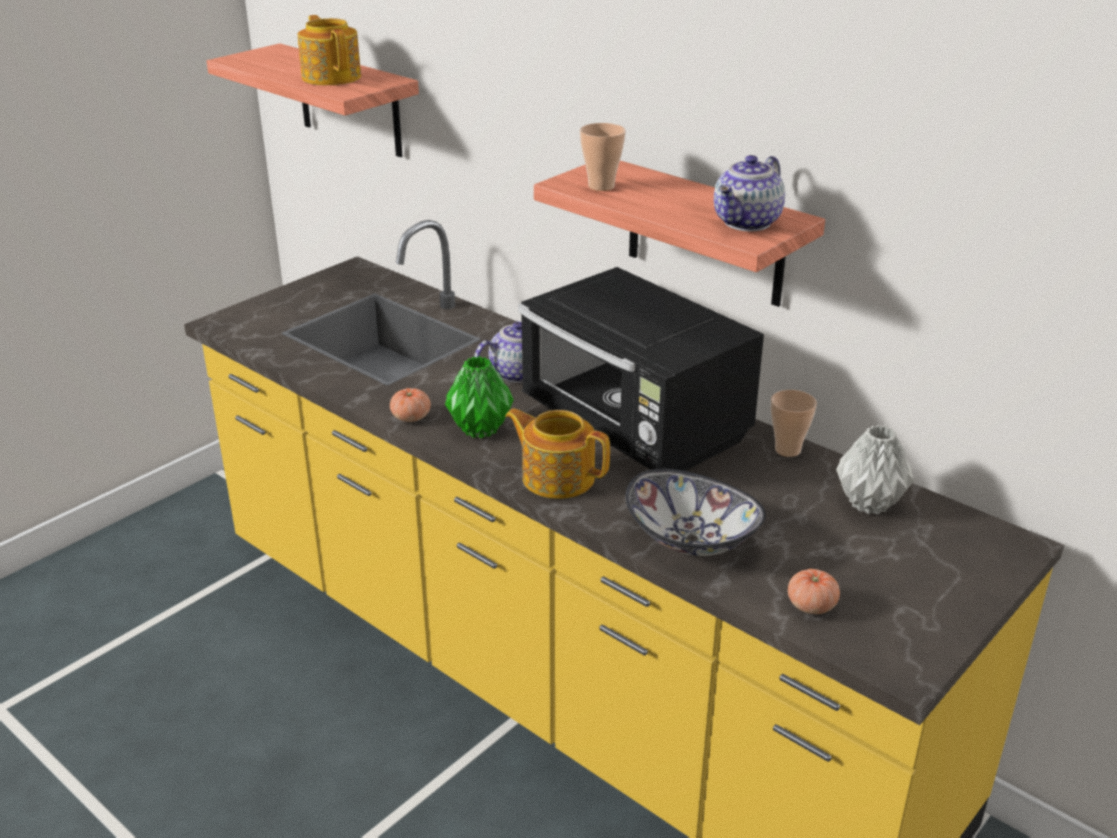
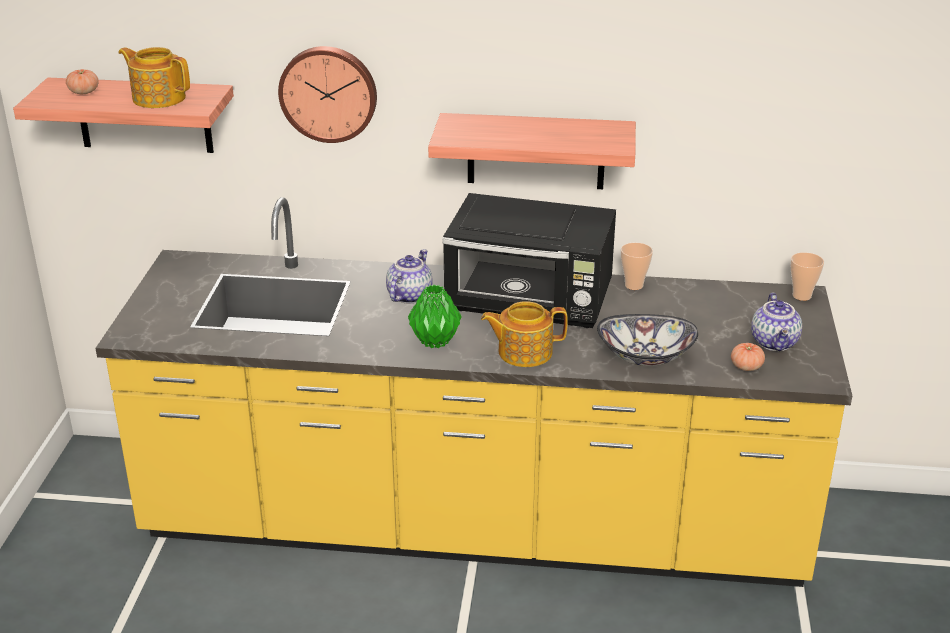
camera: 35 degrees left, 0 degrees up
(411, 417) = (377, 350): tomato -> tomato (84, 92)
(500, 107) = (329, 93): none -> wall clock
(601, 186) = (475, 135): cup -> cup (801, 296)
(748, 223) = (600, 136): teapot -> teapot (775, 343)
(868, 503) = (710, 300): grey vase -> none

